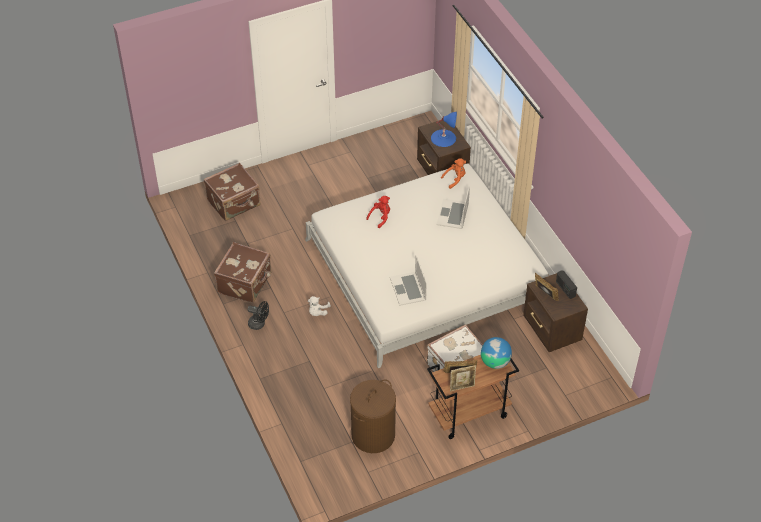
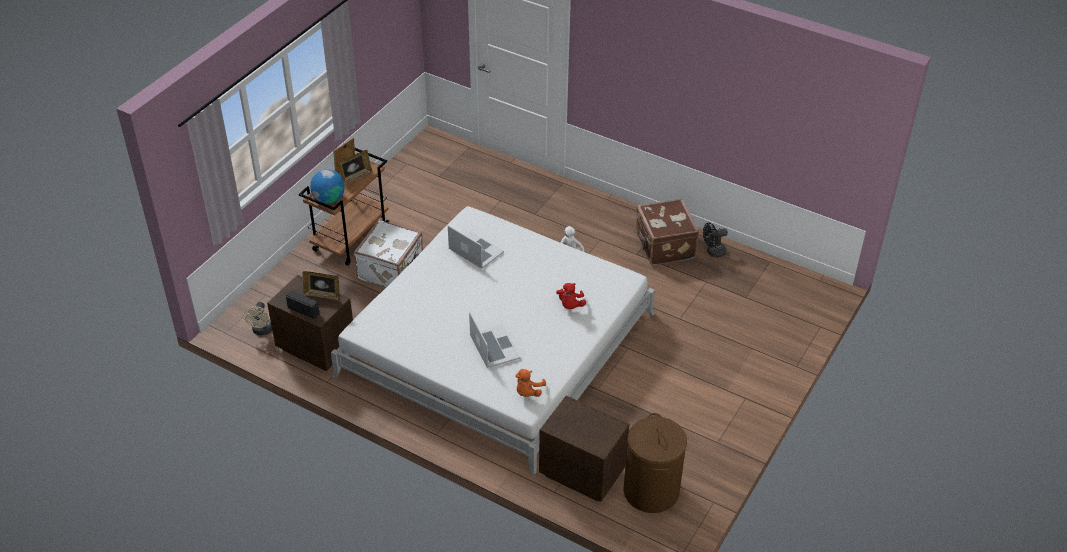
camera: 145 degrees right, 5 degrees down
(234, 203) = (768, 313): brown suitcase -> none
(259, 324) = (611, 220): black fan -> black fan (713, 252)
(373, 435) = (425, 188): brown laundry basket -> brown laundry basket (651, 491)
(443, 138) = (583, 424): blue table lamp -> none
(583, 364) = (262, 331): none -> beige fan

